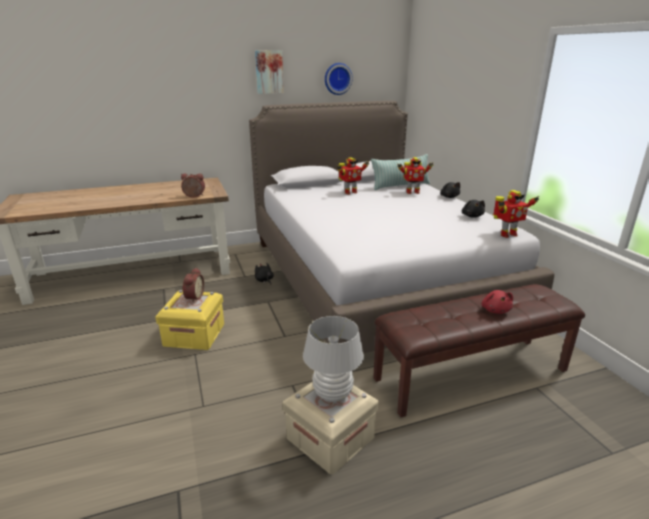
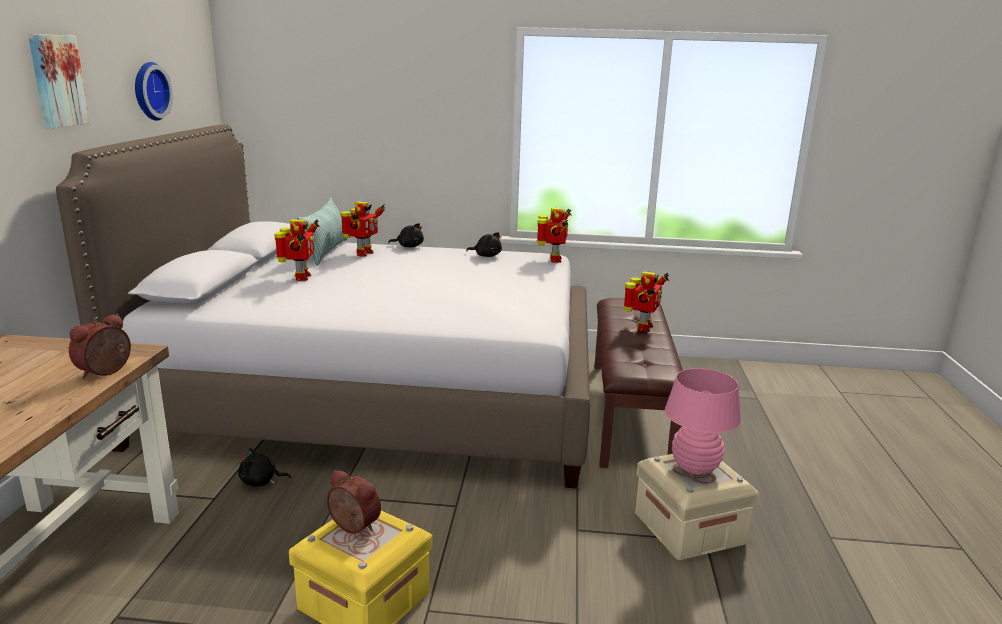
camera: 65 degrees left, 5 degrees down
(333, 394) = (695, 467): white table lamp -> pink table lamp
(495, 310) = (642, 328): red plush toy -> toy robot

